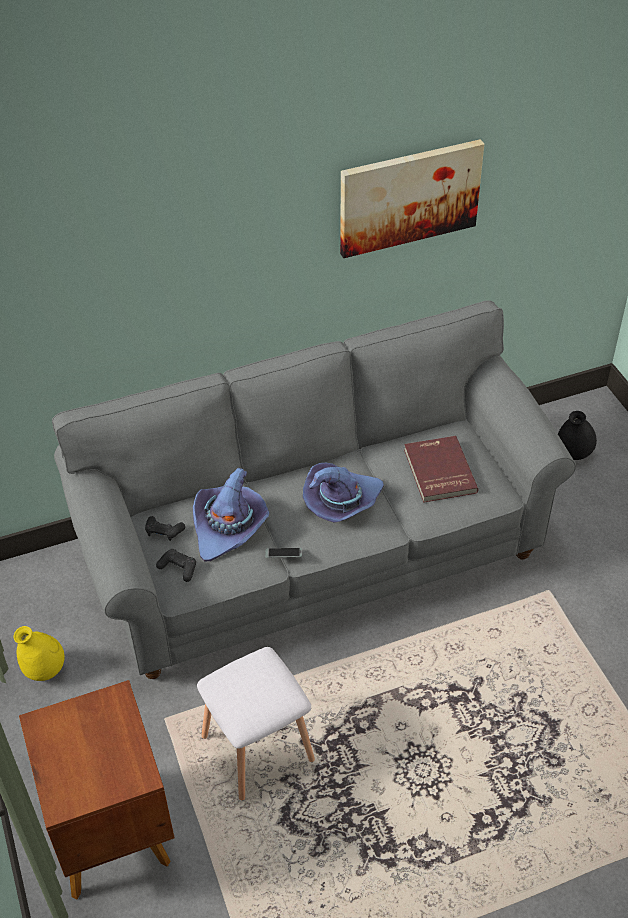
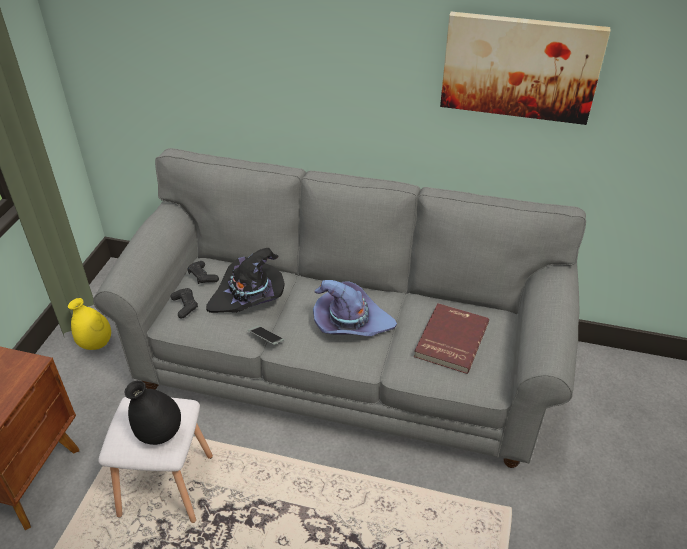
camera: 35 degrees right, 5 degrees down
(229, 527) = (249, 296): purple hat -> black hat
(573, 454) = (632, 405): black vase -> black vase (159, 434)

